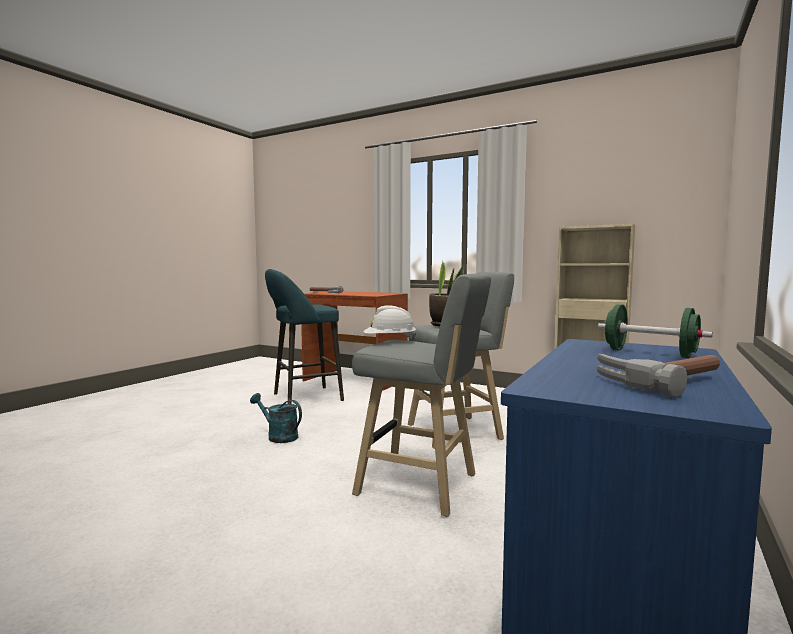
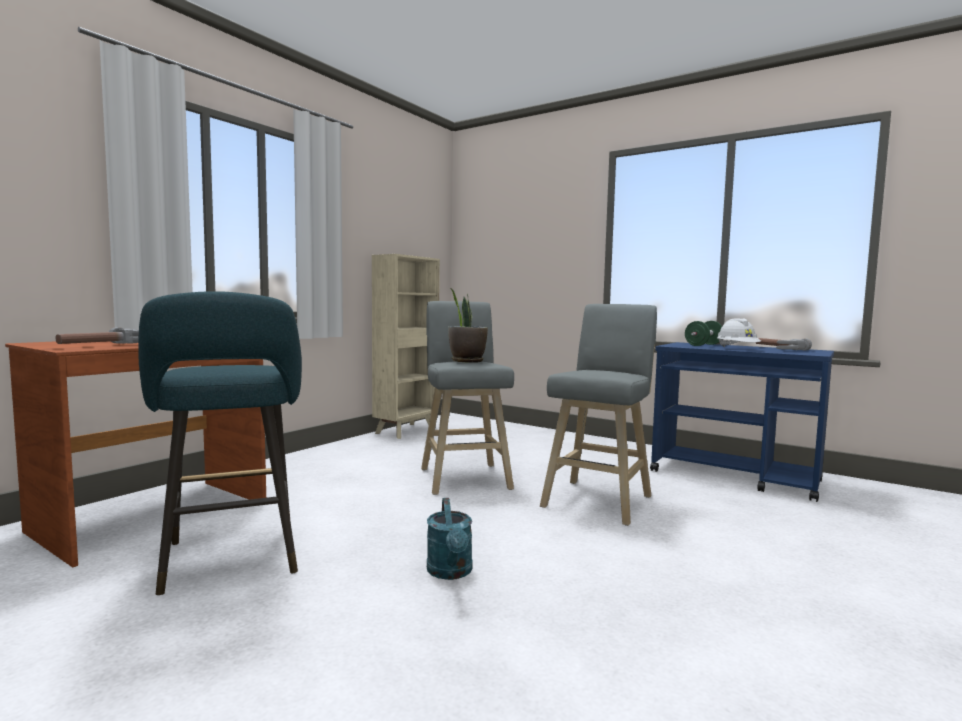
camera: 85 degrees left, 0 degrees up
(278, 436) = (451, 572): turquoise watering can -> turquoise watering can turned 45 degrees counterclockwise
(390, 341) = (589, 372): white hard hat -> white hard hat (737, 349)

